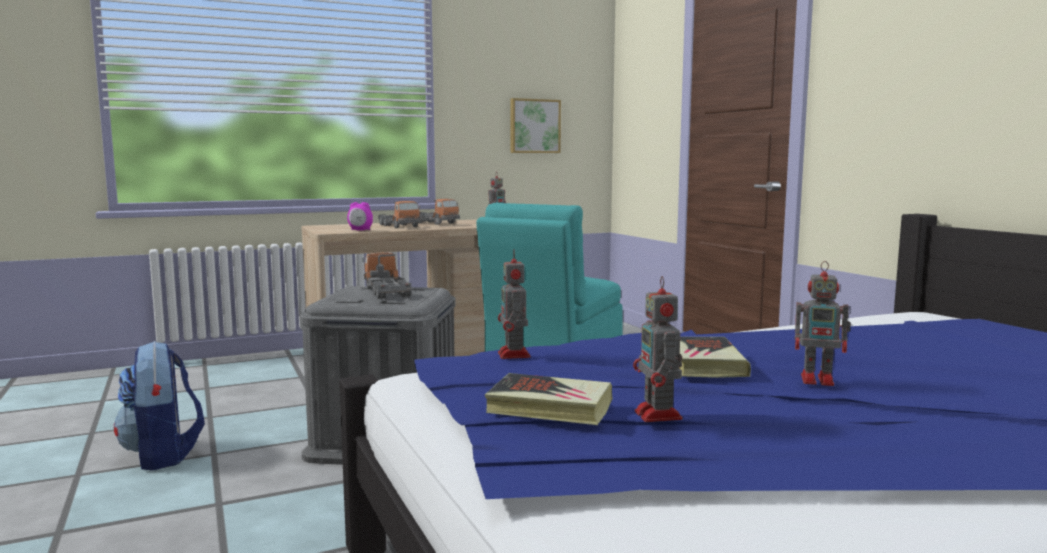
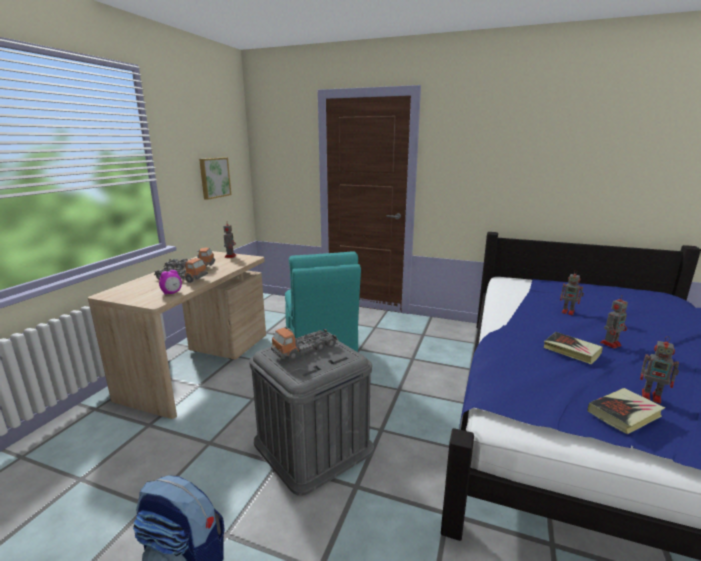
camera: 45 degrees left, 10 degrees up
(386, 292) = (305, 350): toy truck -> toy truck turned 60 degrees counterclockwise
(514, 355) = (511, 380): toy robot -> toy robot (568, 312)

